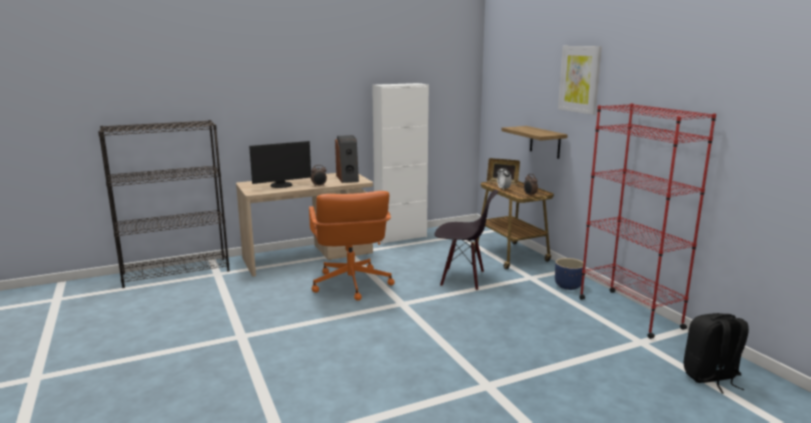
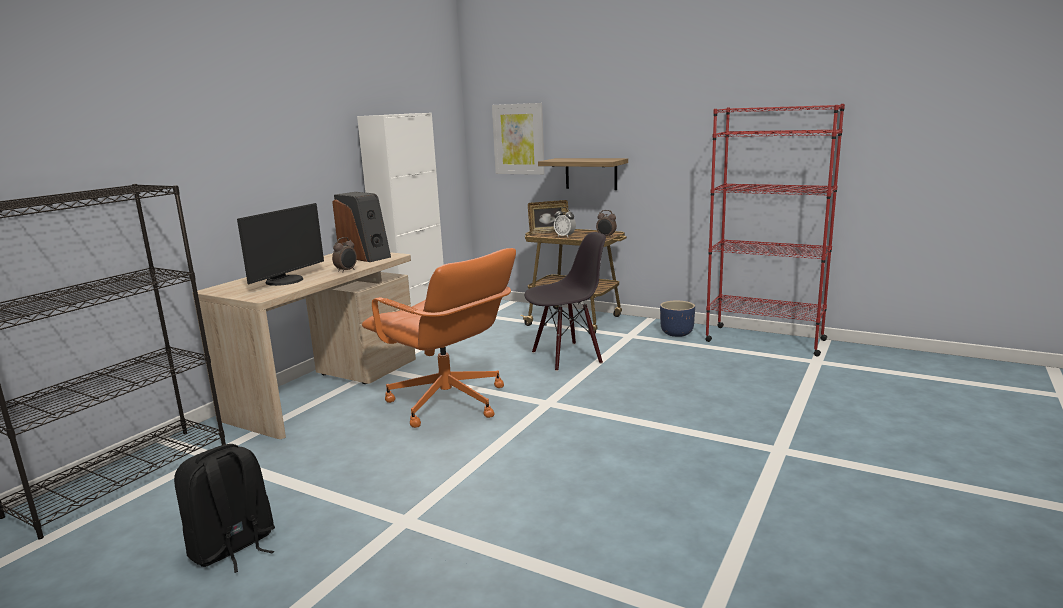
camera: 35 degrees left, 0 degrees up
(579, 79) = (641, 89): picture -> picture (518, 139)
(711, 378) = (909, 371): black backpack -> black backpack (233, 548)

